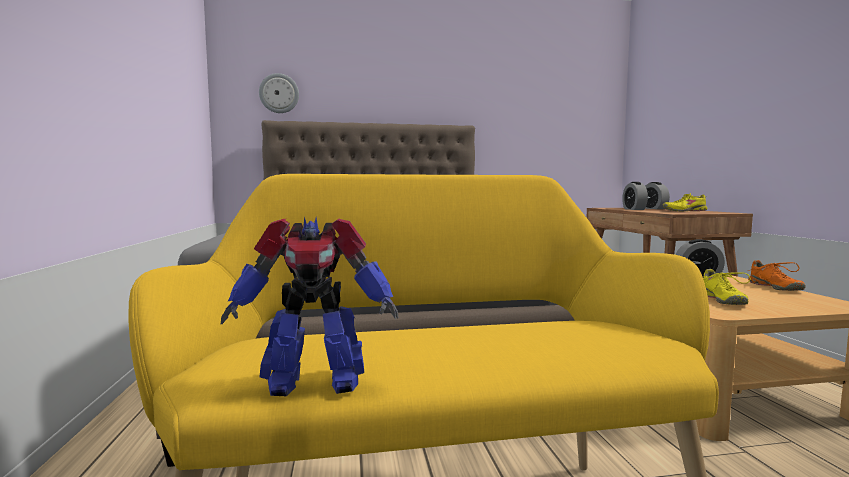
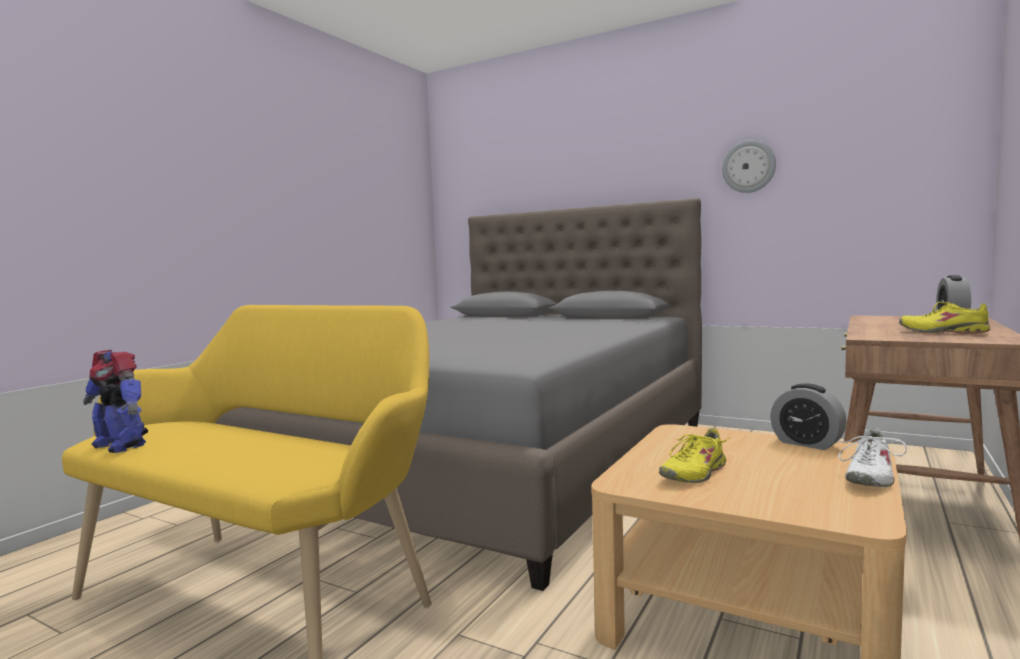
camera: 40 degrees right, 0 degrees up
(279, 93) = (487, 186): wall clock -> wall clock (748, 167)
(634, 209) = (890, 323): alarm clock -> none
(774, 287) = (868, 477): orange shoe -> white shoe

